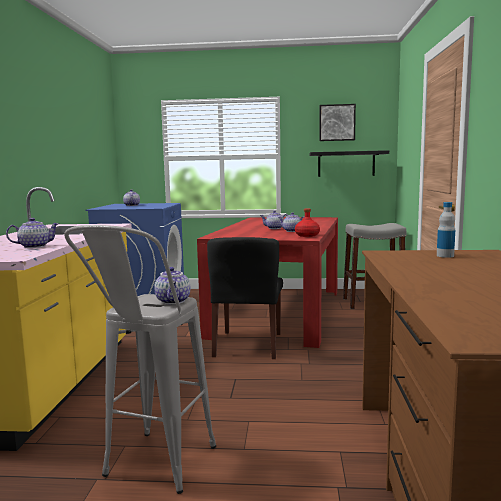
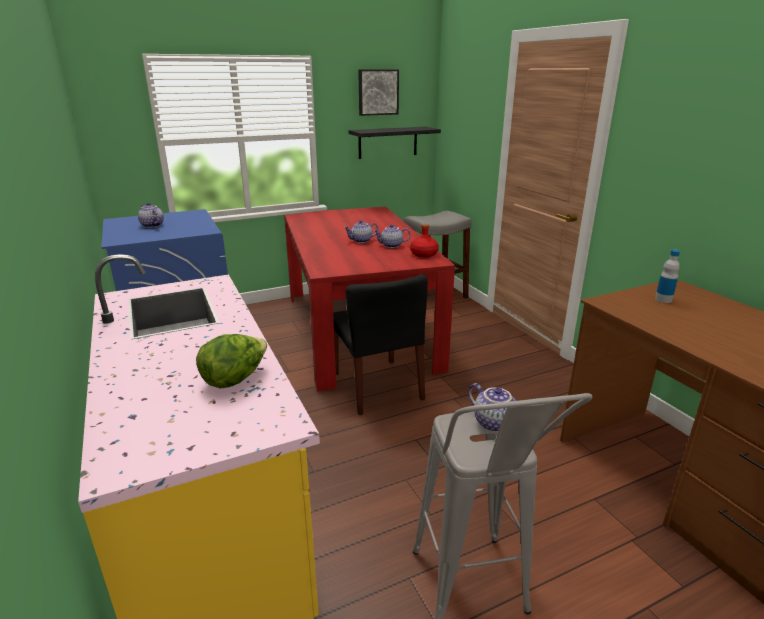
camera: 30 degrees left, 15 degrees up
(34, 246) = (235, 379): teapot -> lettuce

